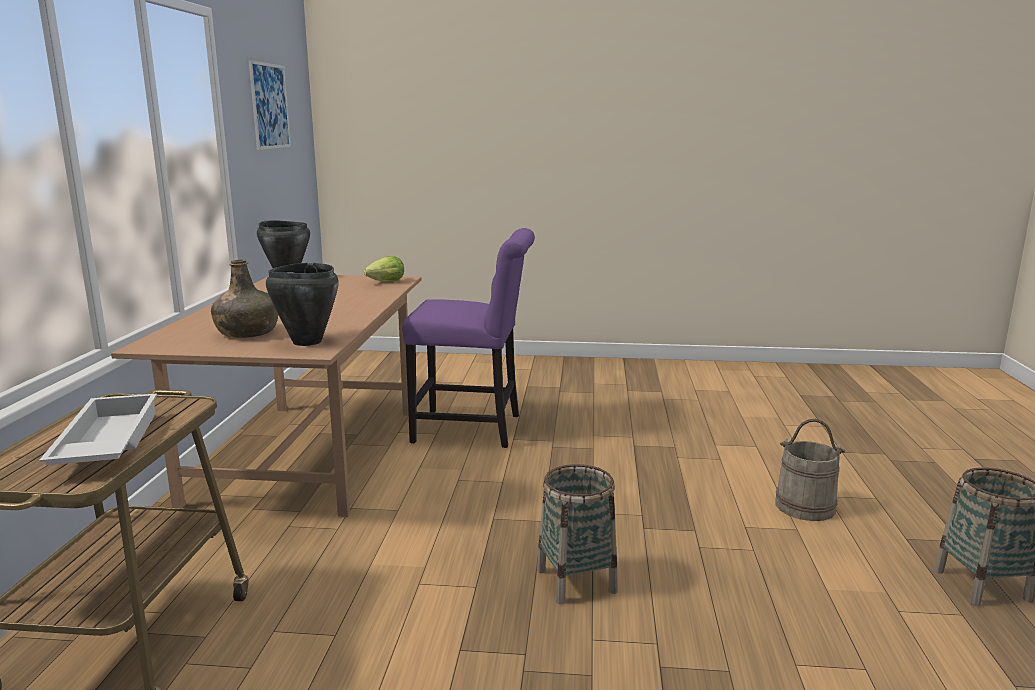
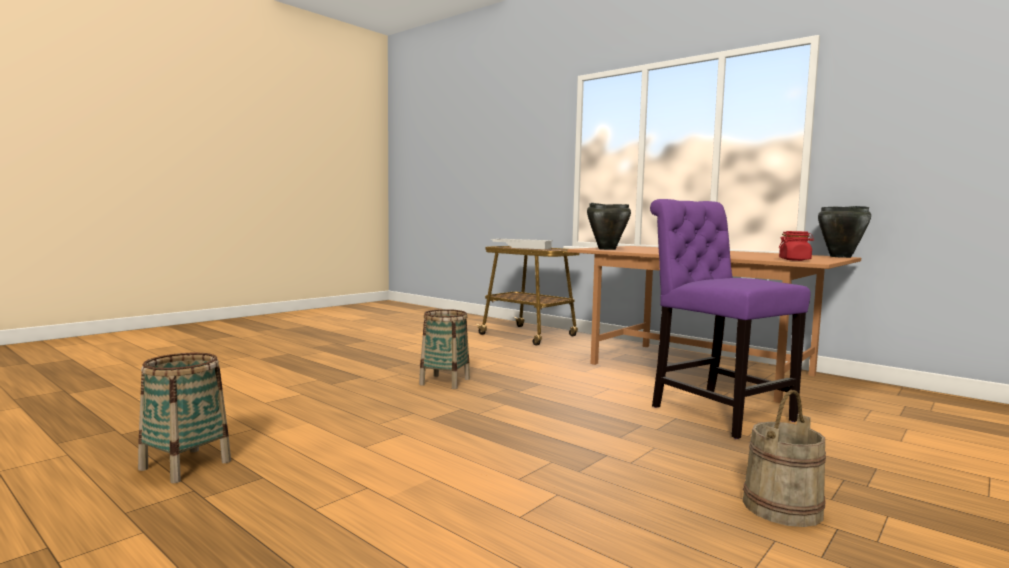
camera: 125 degrees right, 10 degrees down
(247, 333) = (642, 248): green bottle -> none
(270, 106) = (935, 96): picture -> none
(384, 282) = (795, 260): lettuce -> red jar
(473, 429) = (715, 412): purple chair -> purple chair turned 105 degrees clockwise
(804, 506) = (377, 467): beige bucket -> beige bucket (781, 507)

